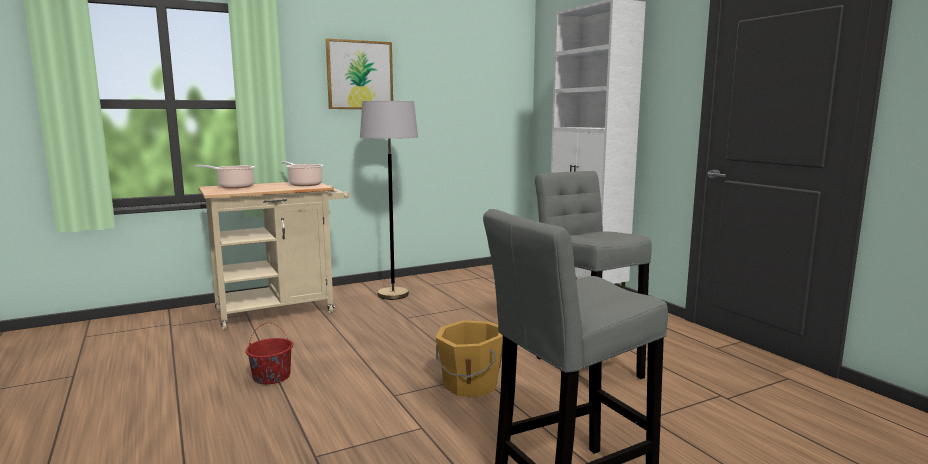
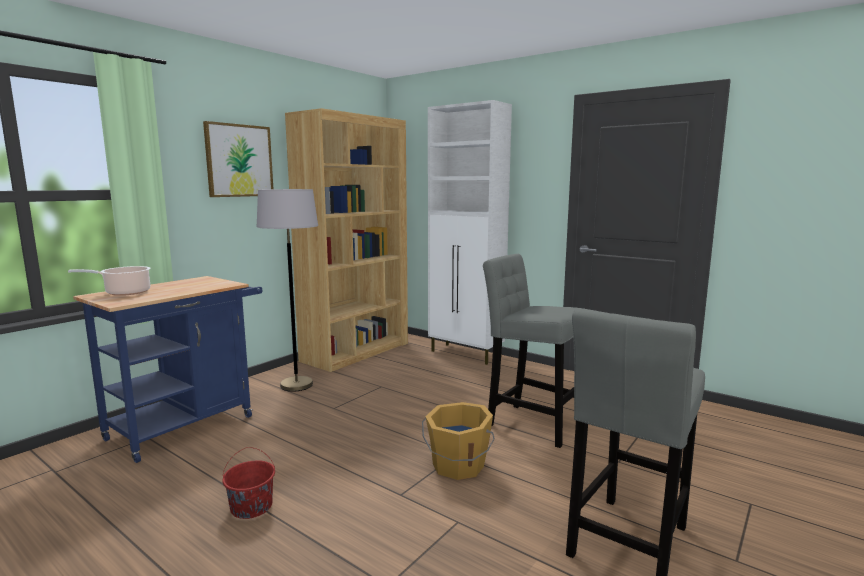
camera: 25 degrees left, 0 degrees up
(282, 310) = (189, 424): beige cart -> blue cart
(304, 184) = (207, 282): cooking pot -> none
(474, 275) = (356, 352): none -> brown bookcase

